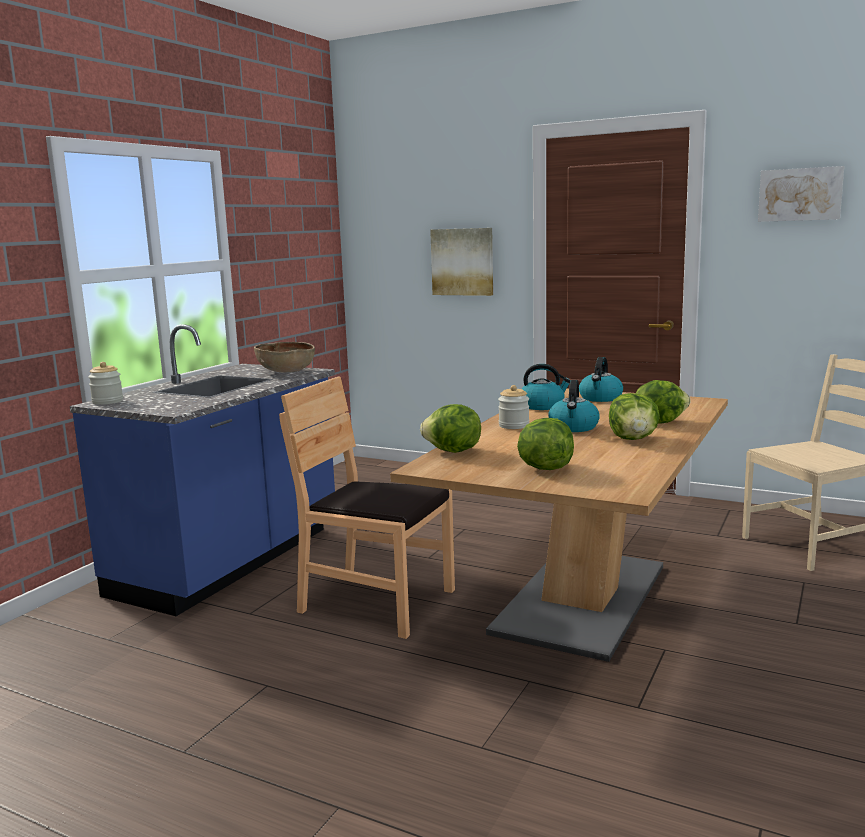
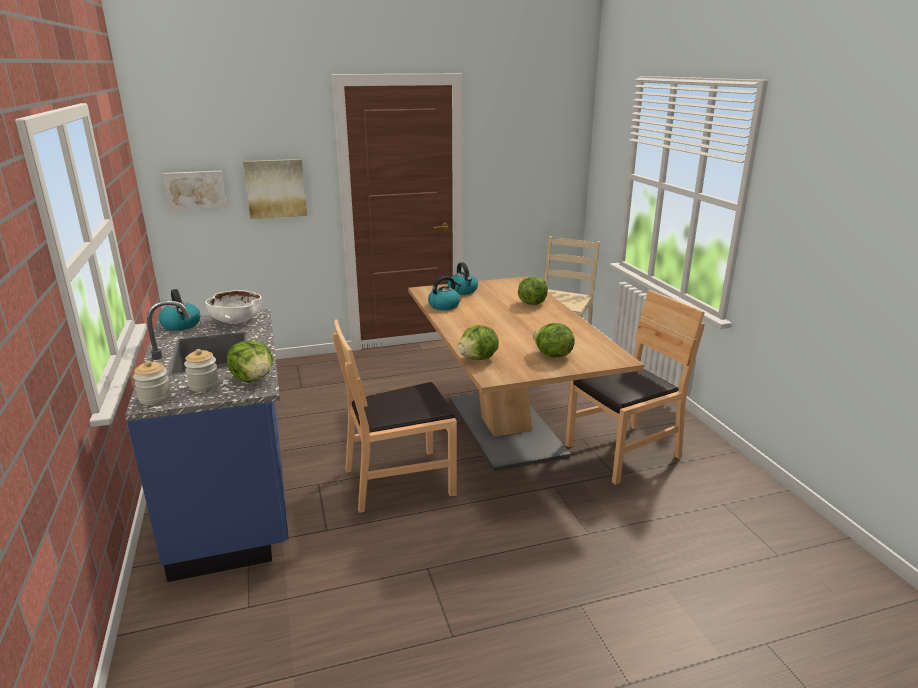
camera: 45 degrees left, 10 degrees up
(286, 372) = (236, 321): brown bowl -> white bowl
(514, 425) = (465, 327): jar -> jar (204, 385)
(573, 427) = (500, 319): kettle -> kettle (181, 325)
(633, 439) = (547, 320): lettuce -> lettuce (253, 379)
(701, 689) = (623, 452): none -> brown chair
(800, 194) = (520, 135): picture -> picture (195, 190)

